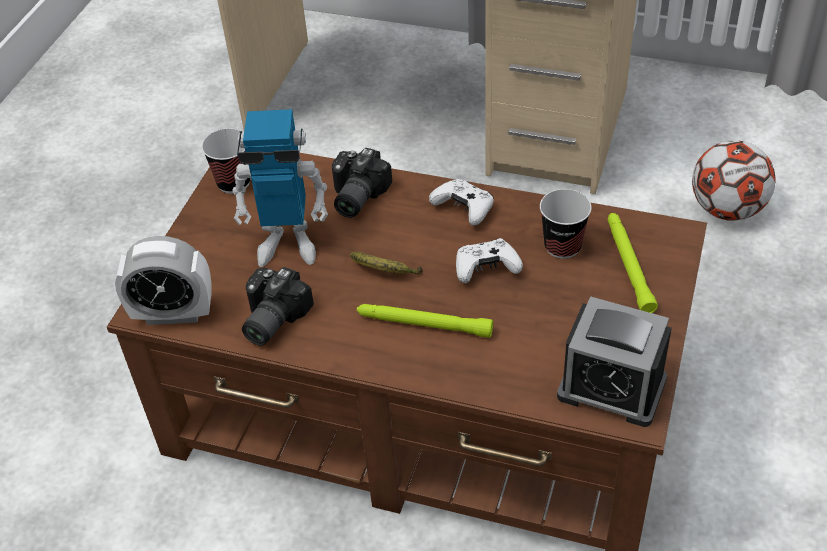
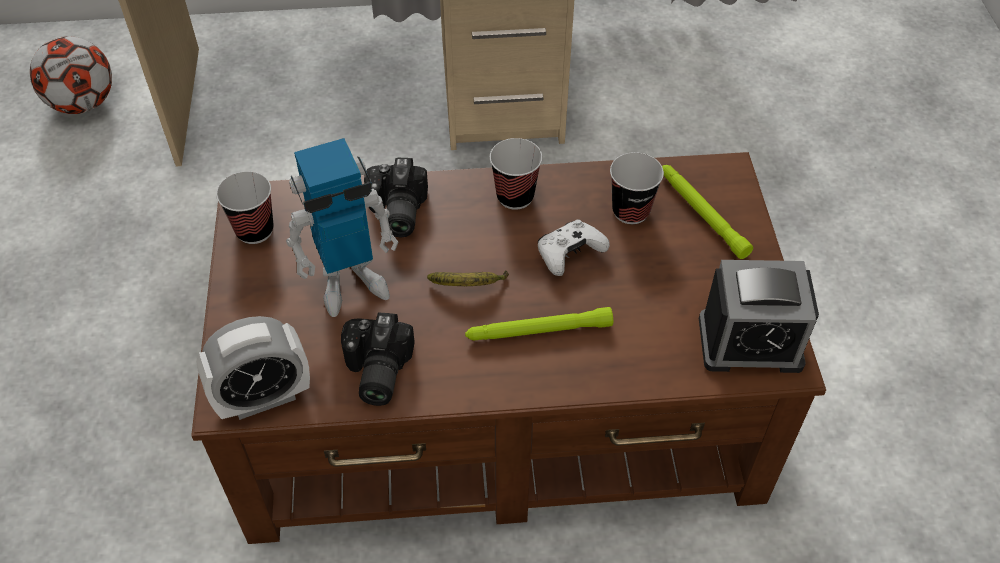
camera: 25 degrees left, 5 degrees up
(464, 208) = (515, 196): white game controller -> cup
(727, 209) = (688, 129): football -> football (83, 104)

